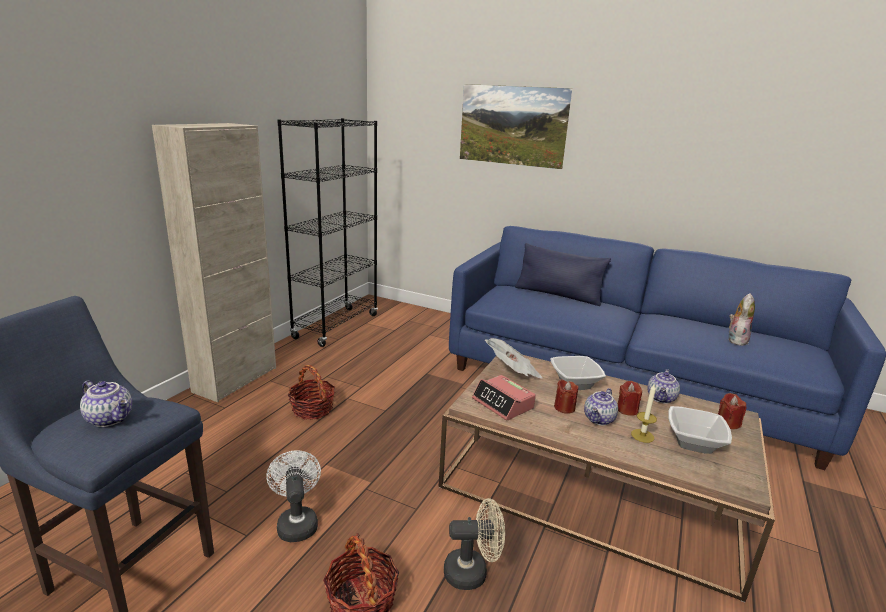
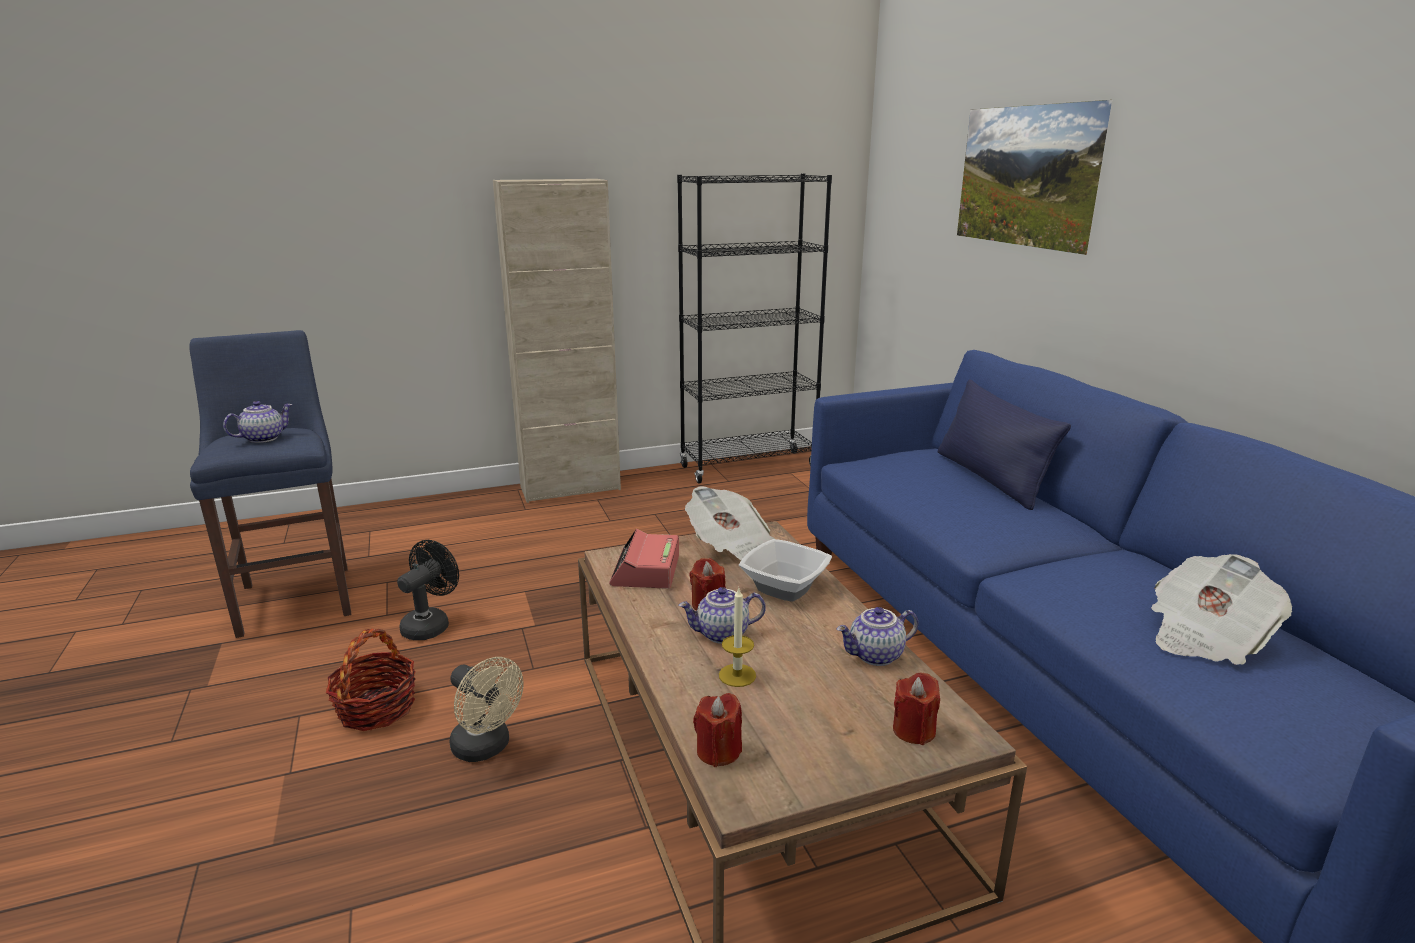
camera: 45 degrees right, 0 degrees up
(111, 418) = (263, 438): teapot -> teapot turned 120 degrees counterclockwise
(297, 522) = (430, 624): white fan -> black fan
(312, 409) = (592, 539): basket -> none
(627, 410) = (787, 643): red candle -> red candle (718, 751)
(693, 442) = (794, 717): bowl -> none
(736, 340) = (1205, 636): plush toy -> newspaper

